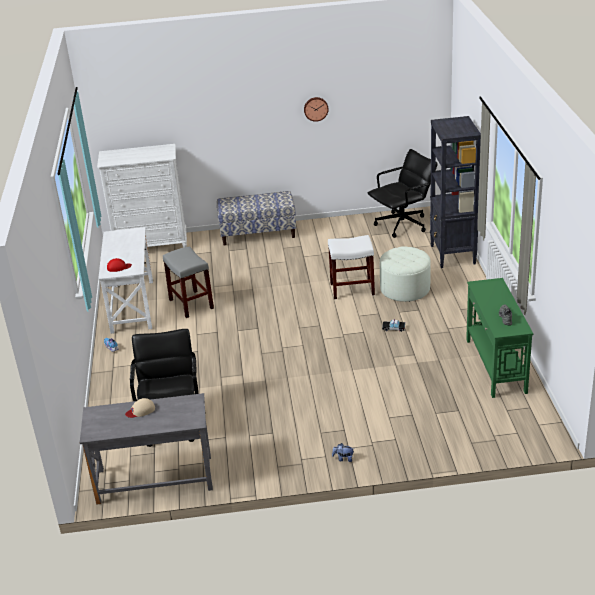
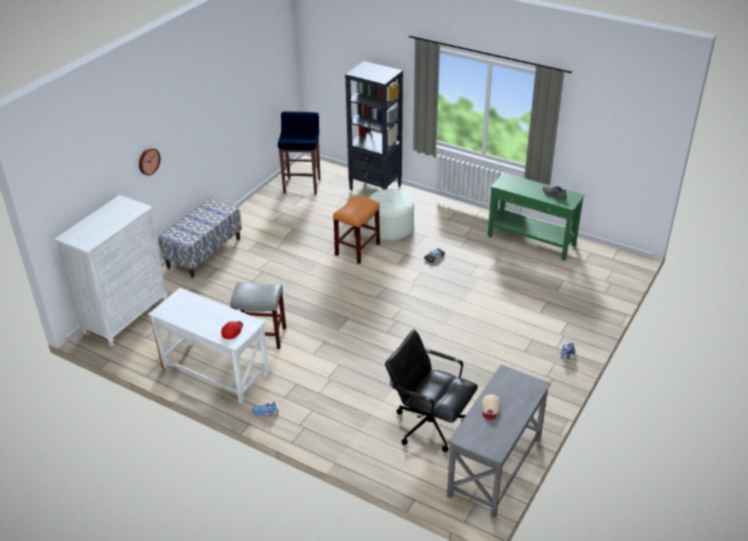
camera: 55 degrees left, 5 degrees up
(316, 108) = (217, 105): wall clock -> wall clock (148, 161)
(352, 289) = (357, 249): white stool -> orange stool
(403, 225) = (302, 185): black office chair -> blue stool

